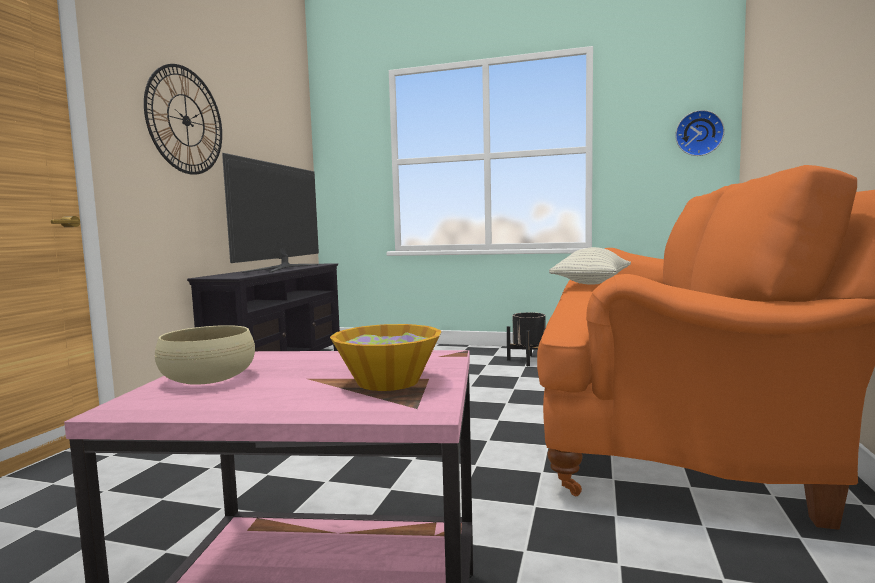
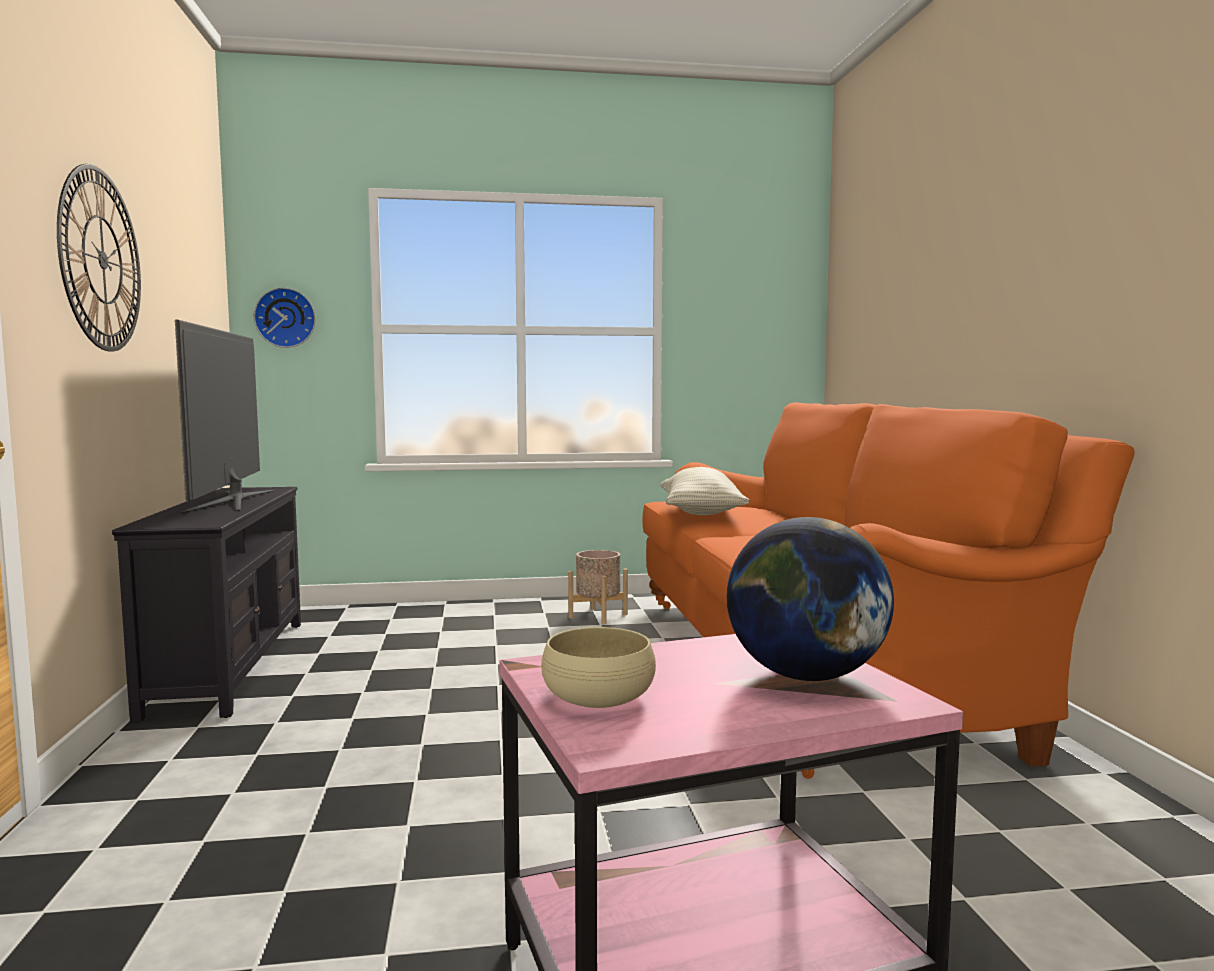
camera: 25 degrees left, 0 degrees up
(387, 381) = (805, 676): bowl -> globe
(529, 360) = (598, 616): black planter -> beige planter
(698, 133) = (783, 322): wall clock -> wall clock (286, 318)

